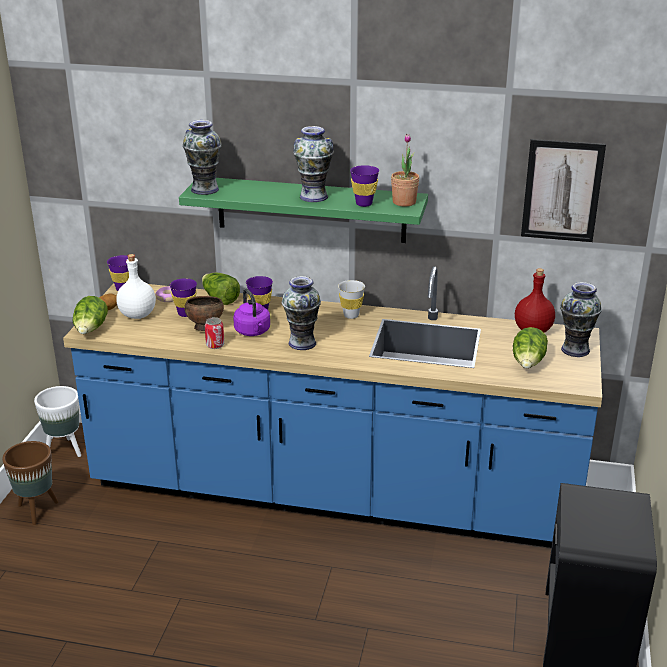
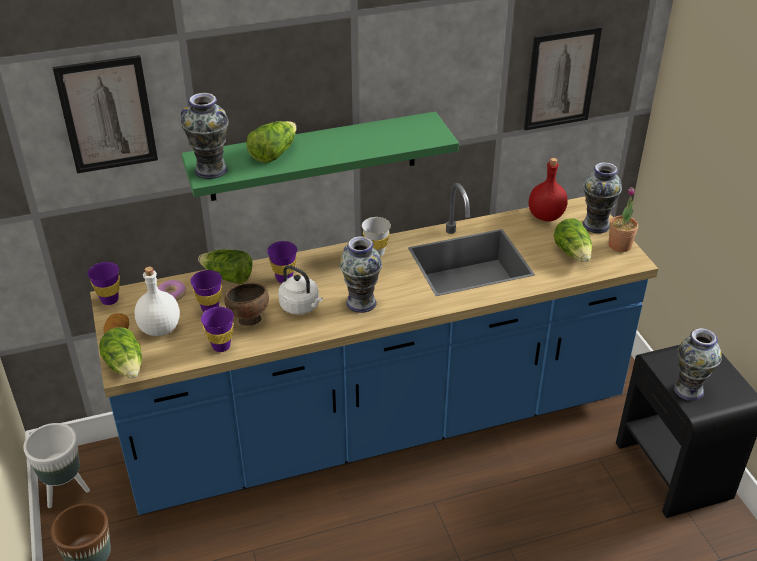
camera: 30 degrees left, 10 degrees up
(143, 128) = (107, 115): none -> picture
(215, 345) = (279, 337): can -> none
(253, 332) = (301, 307): purple kettle -> white kettle
(262, 190) = (273, 153): none -> lettuce
(313, 197) = (334, 147): vase -> vase (688, 389)
(364, 204) = (392, 142): purple cup -> purple cup (221, 346)
(404, 202) = (427, 129): potted plant -> potted plant (619, 245)

